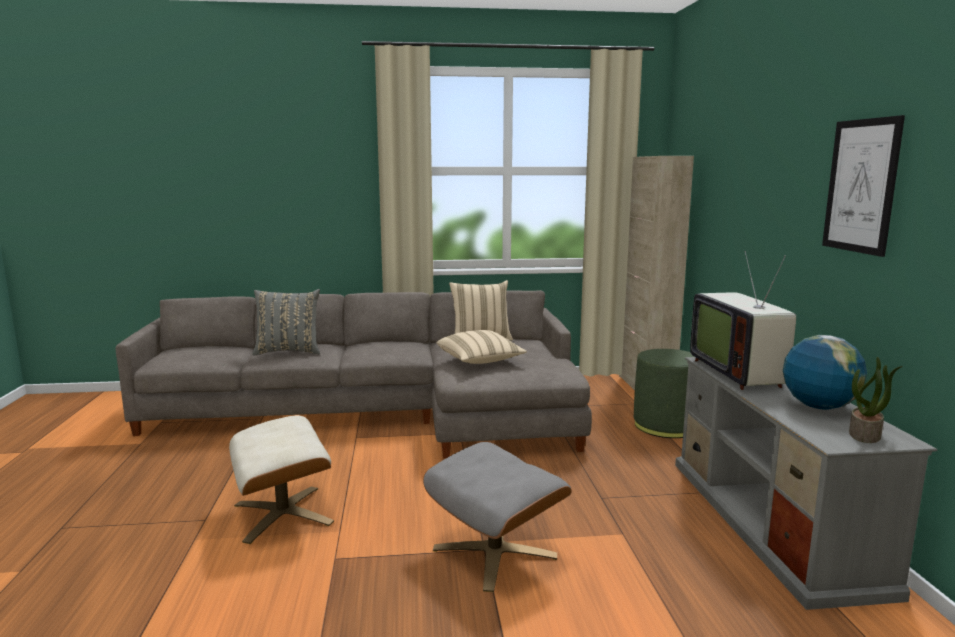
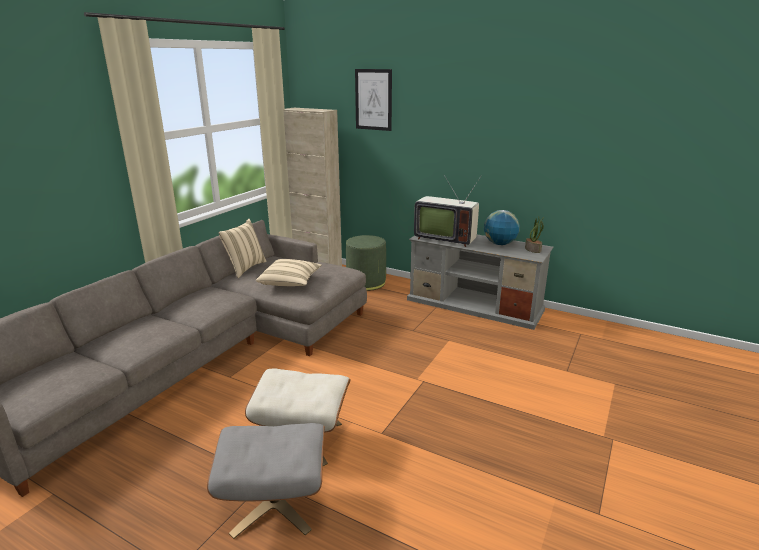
camera: 55 degrees left, 10 degrees up
(288, 351) = (134, 336): grey pillow -> none
(495, 552) = (430, 379): grey ottoman -> grey ottoman (275, 503)
(861, 186) = (492, 135): picture -> picture (373, 100)

